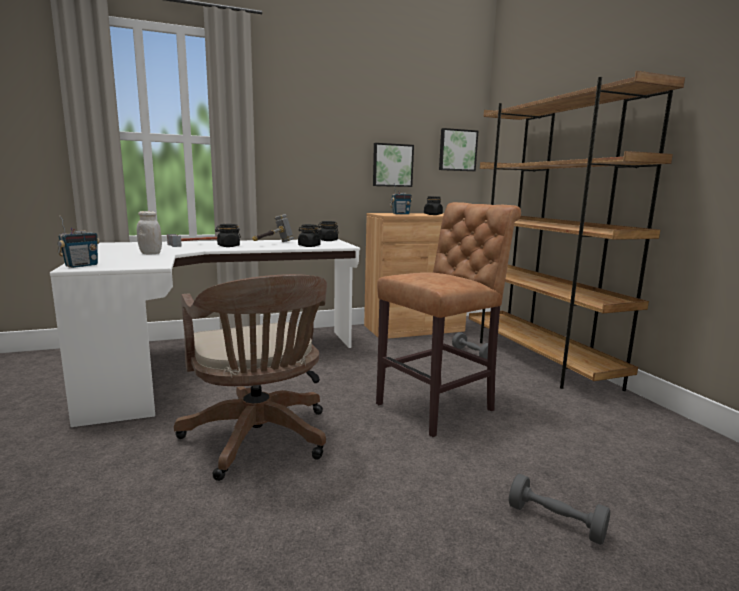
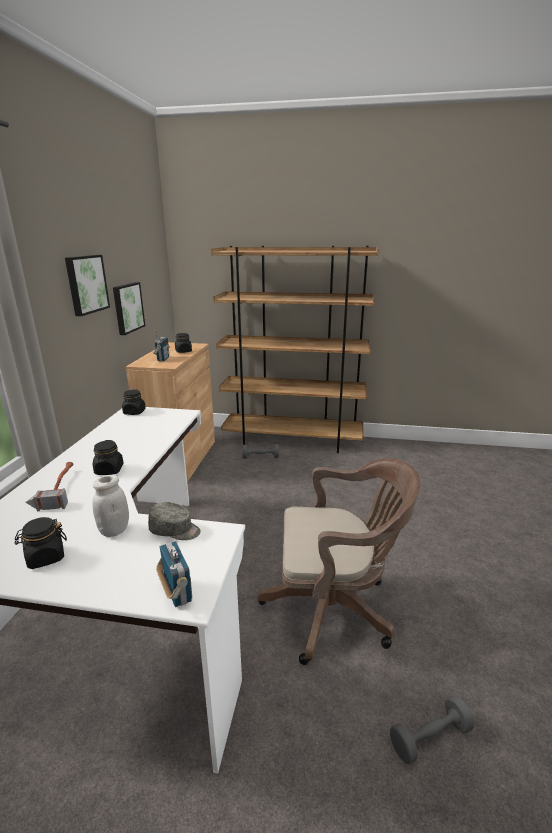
camera: 60 degrees left, 10 degrees up
(155, 259) = (175, 530): none -> grey cap
(273, 244) = (123, 442): hammer -> none
(309, 246) = (165, 428): black jar -> black jar (45, 557)
(440, 406) = (332, 504): brown stool -> none
(457, 150) = (158, 279): picture -> picture (86, 284)
(555, 522) = (468, 519): grey dumbbell -> grey dumbbell (430, 738)

